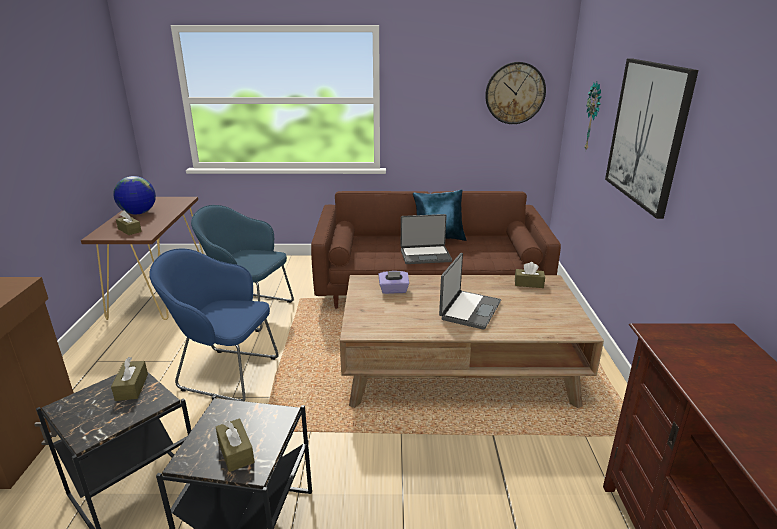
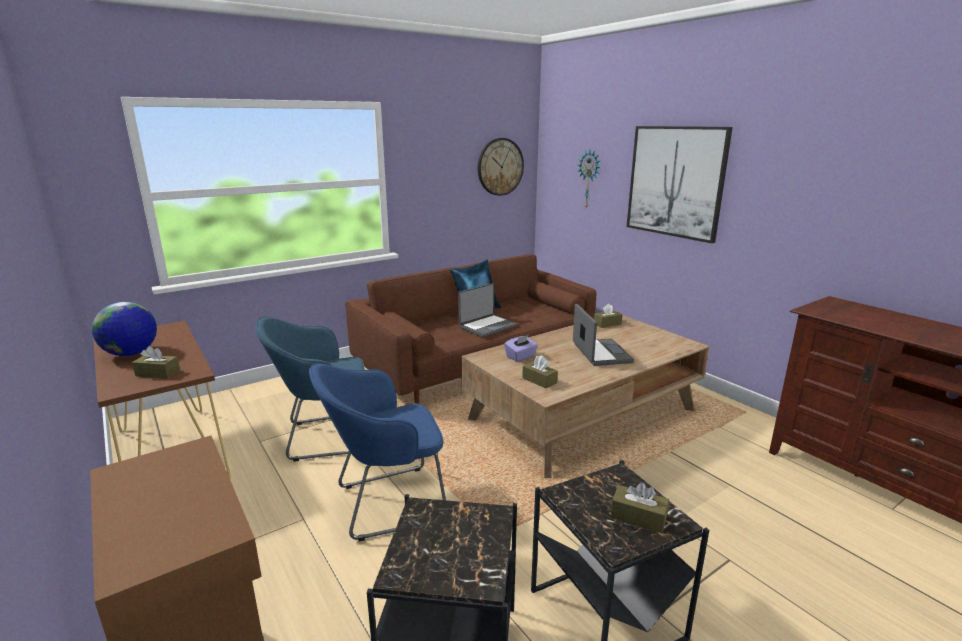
camera: 35 degrees left, 5 degrees down
(132, 387) = (443, 518): brown tissue box -> brown tissue box (539, 380)

